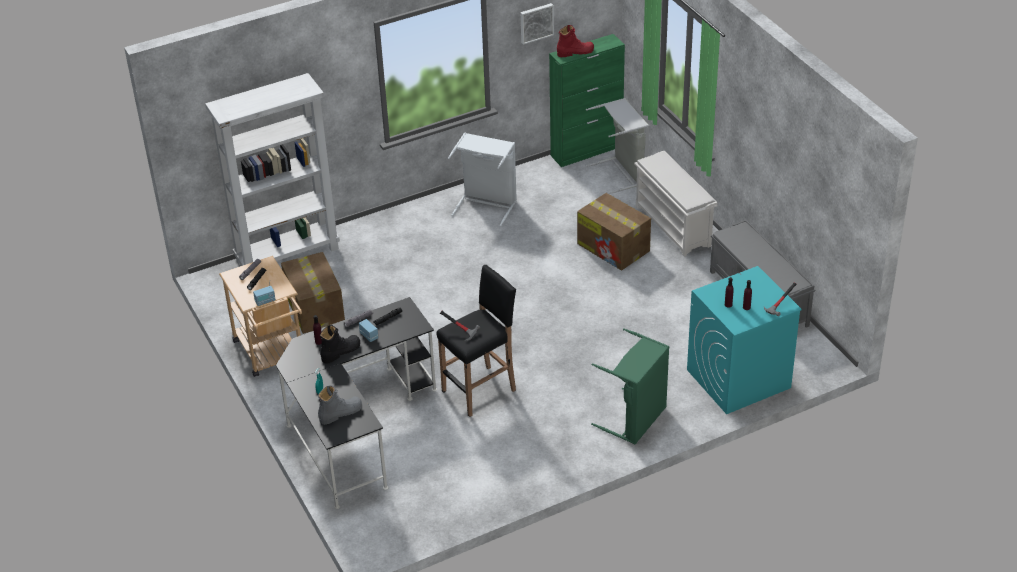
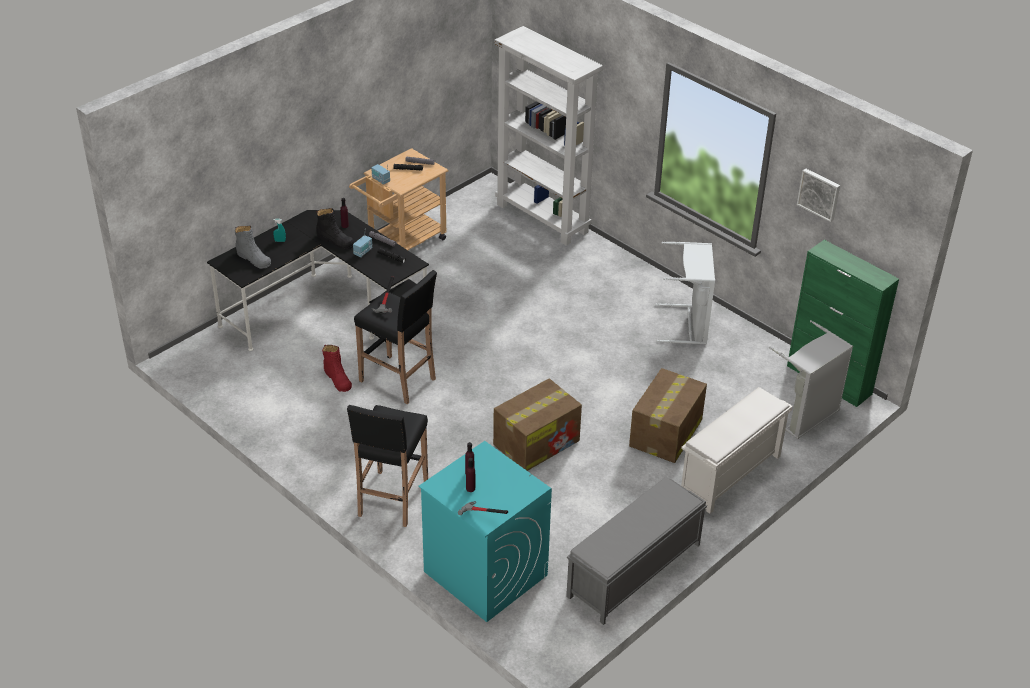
camera: 70 degrees right, 0 degrees up
(314, 308) = (474, 252): cardboard box -> cardboard box (537, 442)
(575, 52) = (839, 257): red boot -> red boot (337, 379)
(636, 419) = (392, 500): green laundry basket -> black stool

